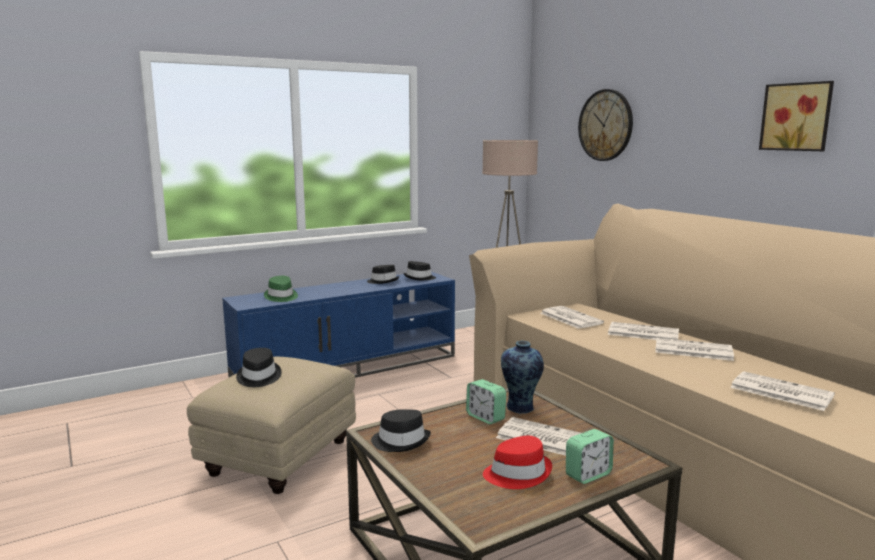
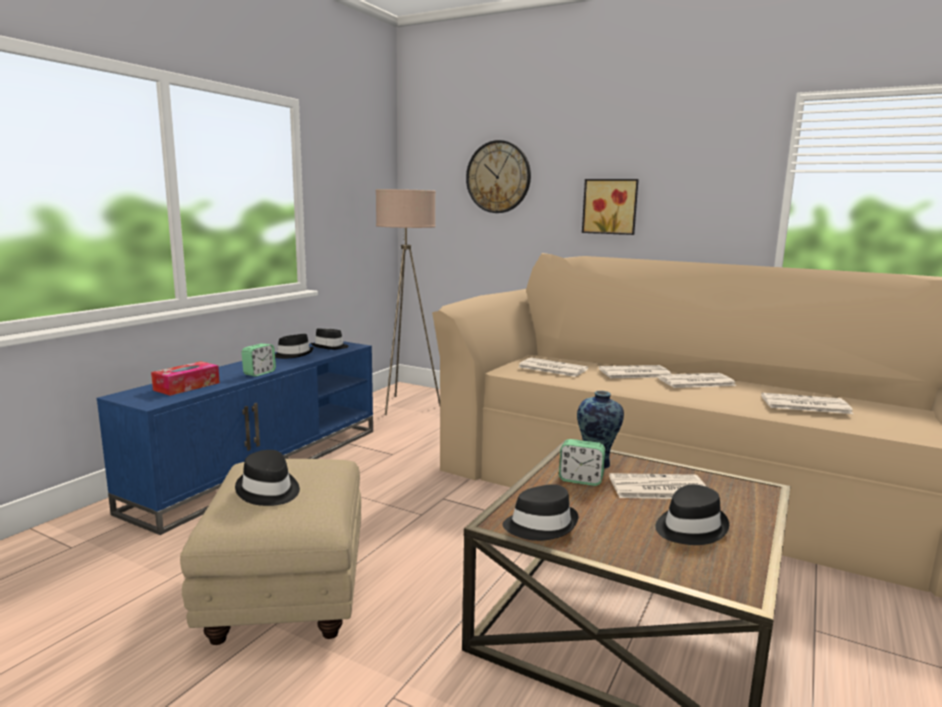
camera: 30 degrees left, 0 degrees up
(281, 297) = (187, 386): green hat -> tissue box
(517, 474) = (689, 527): red hat -> black hat
(588, 475) = (741, 512): alarm clock -> alarm clock (259, 373)
(797, 117) = (702, 170): picture -> picture (610, 206)

